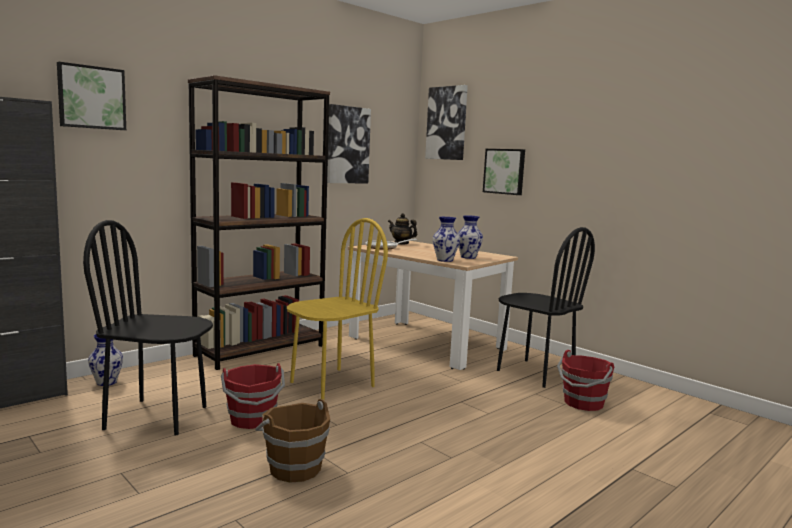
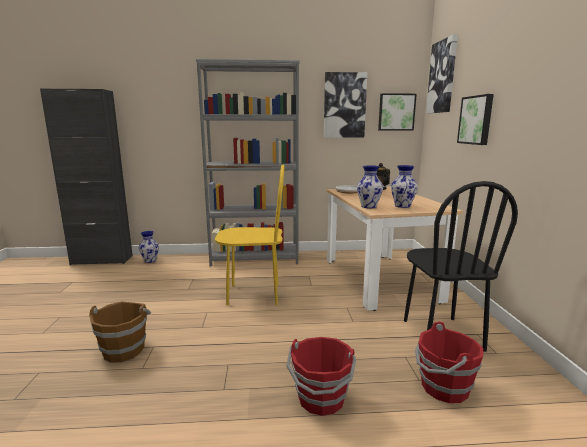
camera: 40 degrees right, 5 degrees up
(91, 97) = (143, 85): picture -> picture (396, 112)
(157, 417) = (131, 288): black chair -> none
(252, 420) = (167, 306): red bucket -> red bucket (321, 399)
(260, 350) = (255, 258): brown bookcase -> grey bookcase

